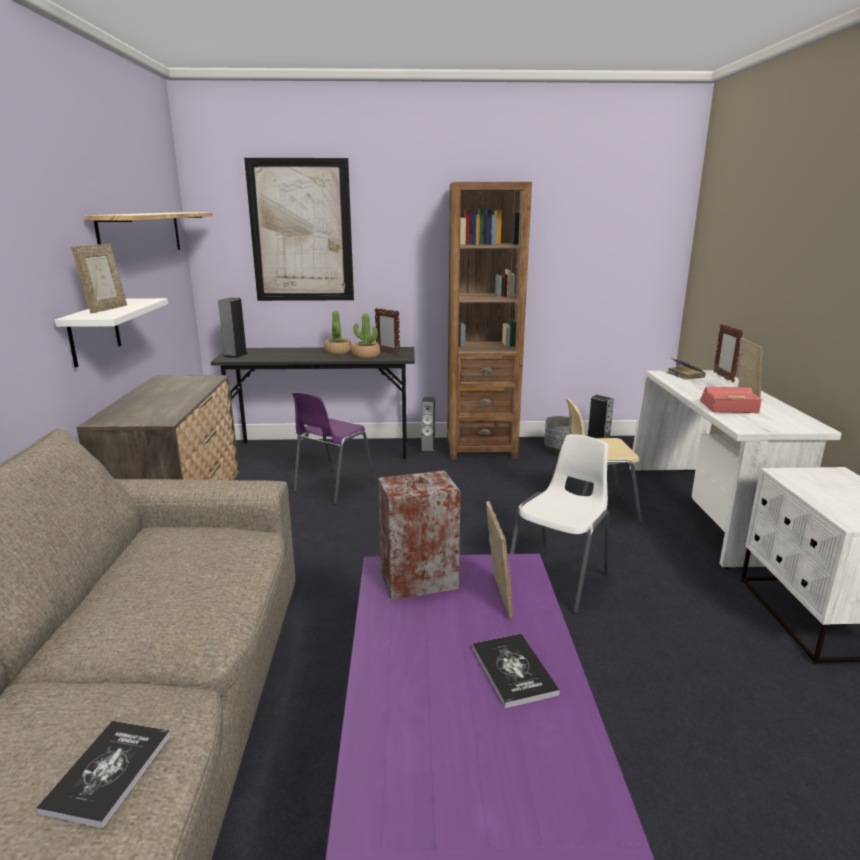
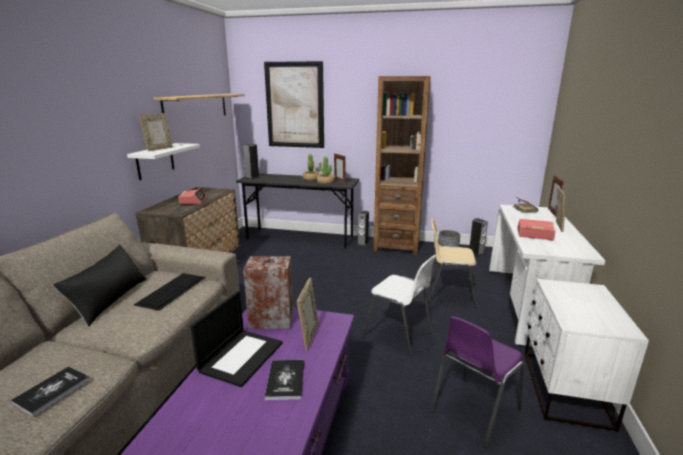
camera: 15 degrees right, 0 degrees up
(98, 589) = (109, 300): none -> black pillow
(171, 399) = (193, 200): none -> alarm clock
(210, 555) = (172, 290): none -> keyboard
(332, 487) = (293, 261): purple chair -> purple chair (473, 411)
(413, 646) = (241, 356): none -> laptop
(559, 579) = (399, 335): white chair -> white chair turned 75 degrees clockwise

